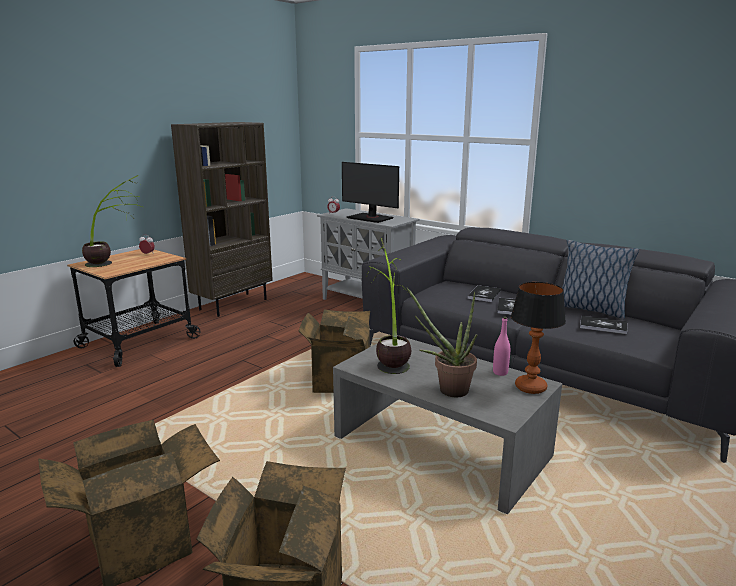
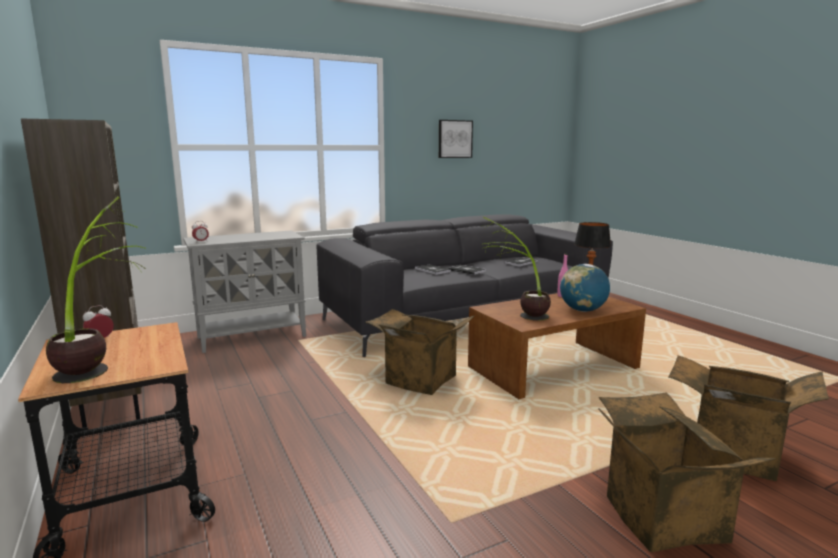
camera: 65 degrees left, 5 degrees down
(370, 218) = (255, 237): monitor -> none
(441, 446) = (552, 367): grey coffee table -> brown coffee table
(447, 389) = (583, 310): potted plant -> globe
(590, 309) = (488, 260): pillow -> none
(644, 135) = (455, 139): none -> picture

